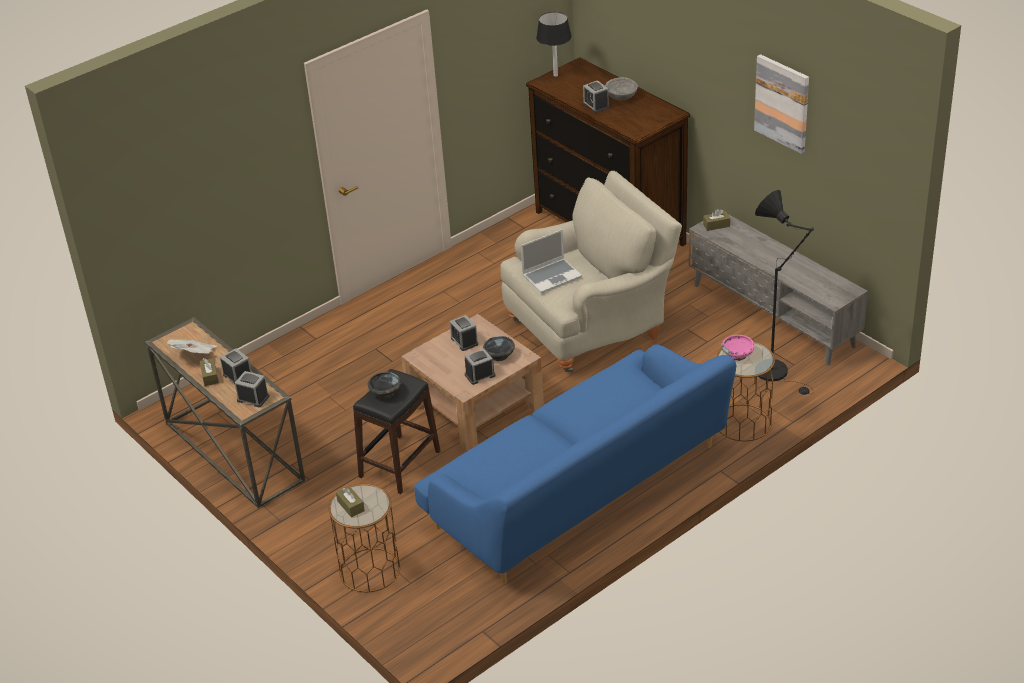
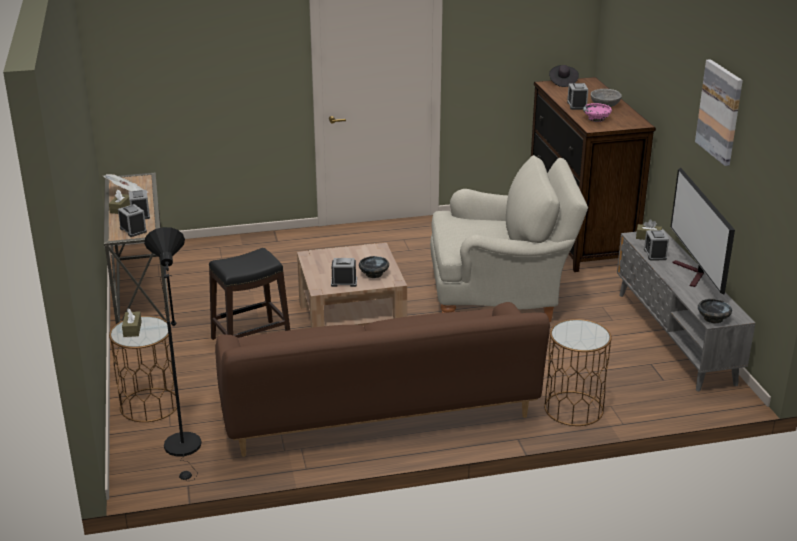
camera: 25 degrees right, 10 degrees down
(385, 392) = (240, 261): black bowl -> black bowl (712, 318)
(464, 341) = (356, 256): alarm clock -> alarm clock (655, 254)
(552, 276) = (464, 229): laptop -> none
(555, 75) = (562, 82): black table lamp -> black hat
(579, 489) = (377, 408): blue sofa -> brown sofa
(738, 355) = (575, 330): pink bowl -> pink bowl (596, 119)
(777, 373) = (640, 381): black floor lamp -> black floor lamp (184, 449)
(784, 255) = (693, 274): none -> television

